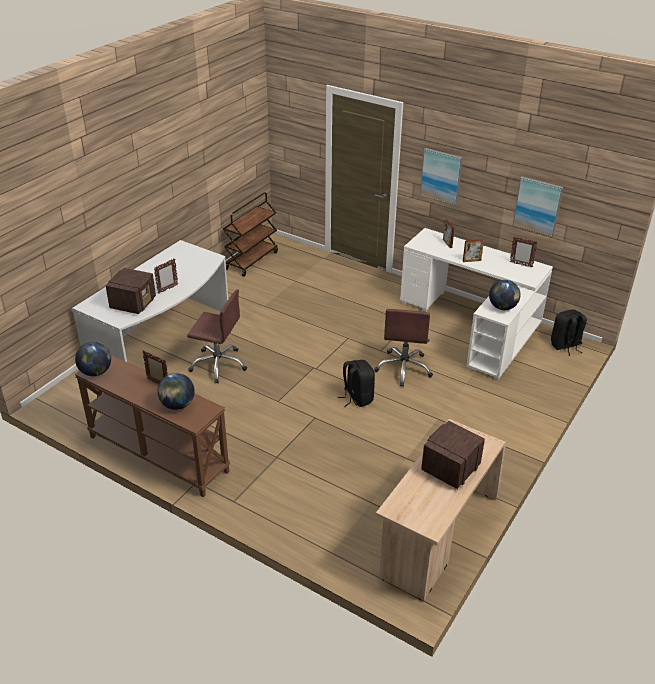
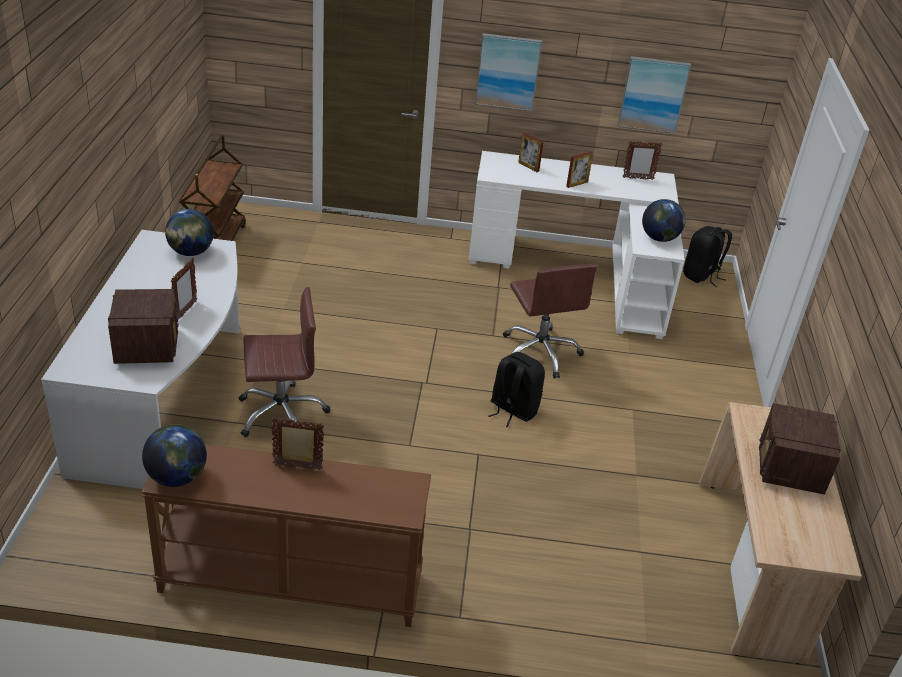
camera: 30 degrees left, 0 degrees up
(177, 405) = (357, 492): globe -> globe (191, 252)

